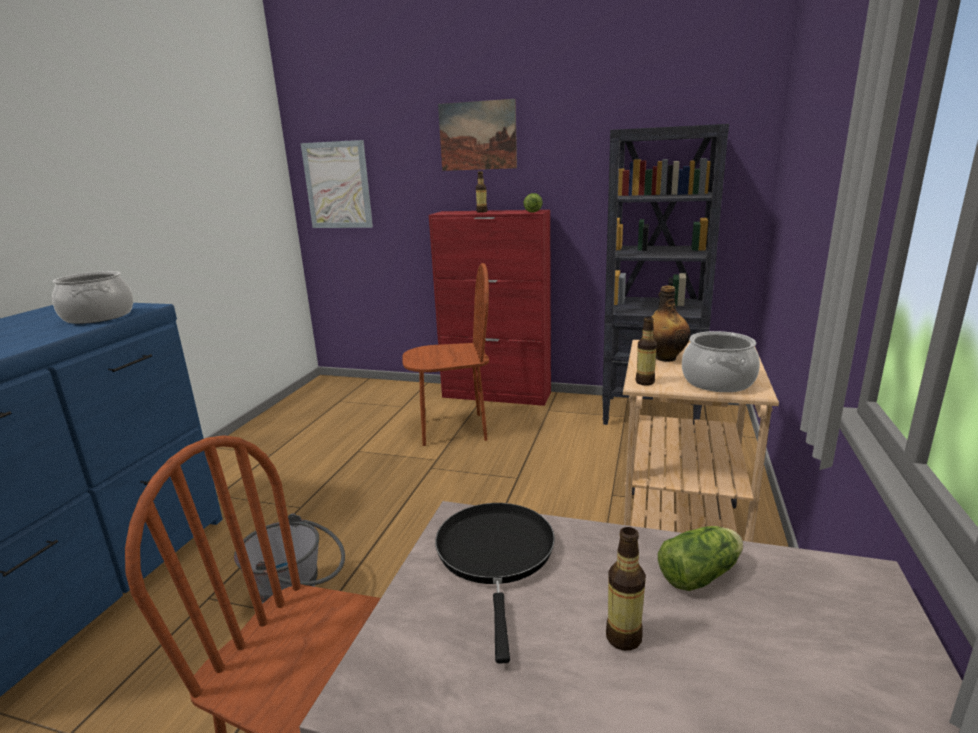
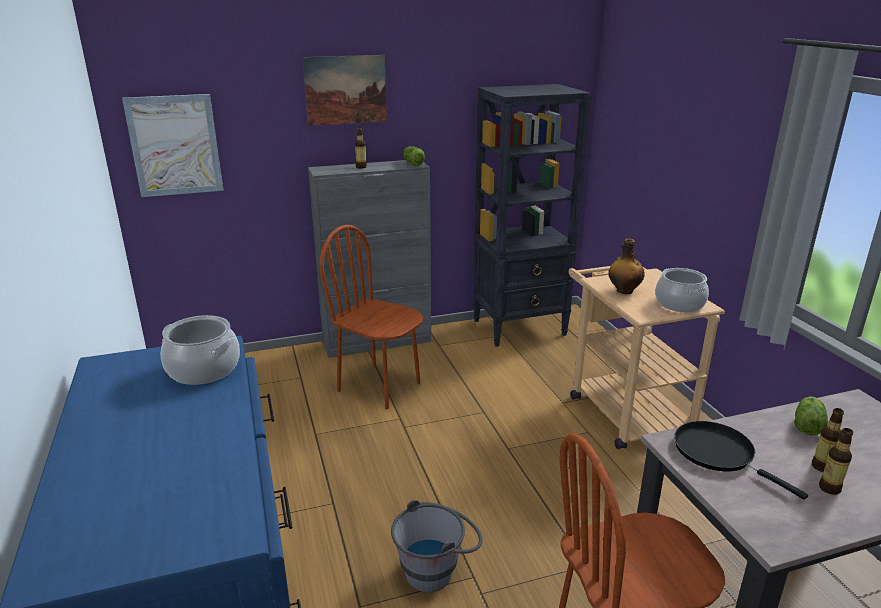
camera: 35 degrees left, 5 degrees up
(453, 430) = (379, 386): brown chair -> brown chair turned 105 degrees counterclockwise
(497, 395) = (377, 342): red cabinet -> grey cabinet
(645, 382) = (642, 314): bottle -> bottle (829, 488)

